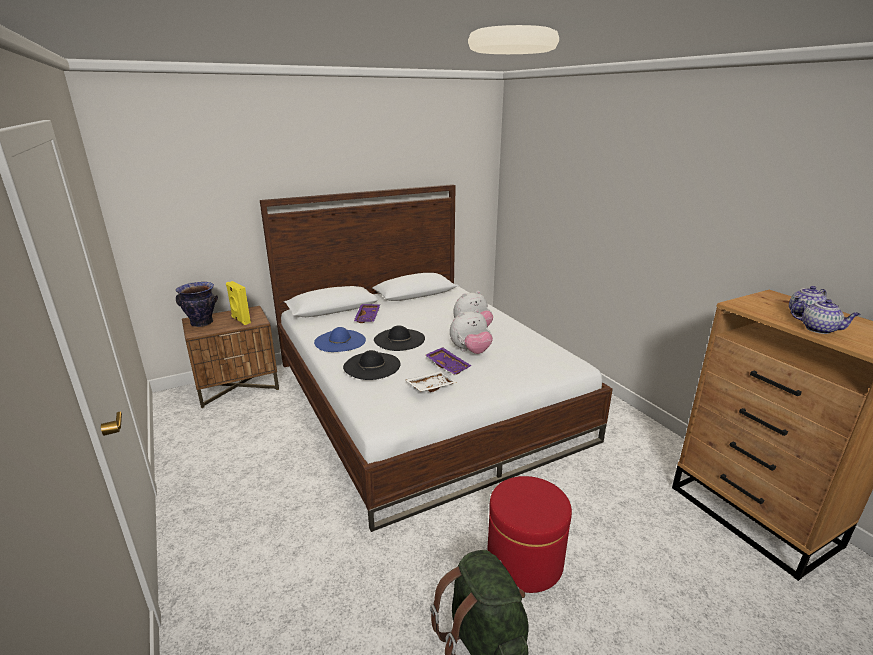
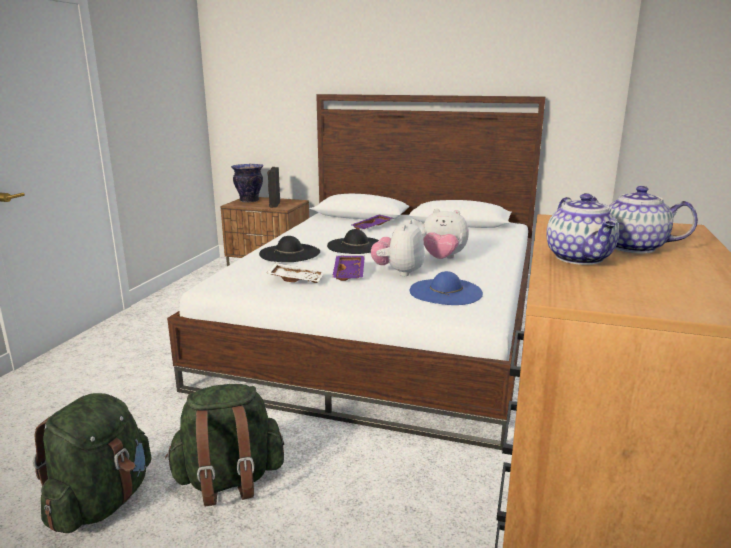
camera: 45 degrees right, 5 degrees down
(240, 320) = (274, 205): yellow speaker -> black speaker
(340, 341) = (311, 234): blue hat -> blue hat (445, 292)
(470, 351) = (398, 272): plush toy -> plush toy turned 90 degrees clockwise
(524, 561) = (229, 481): red ottoman -> green backpack

